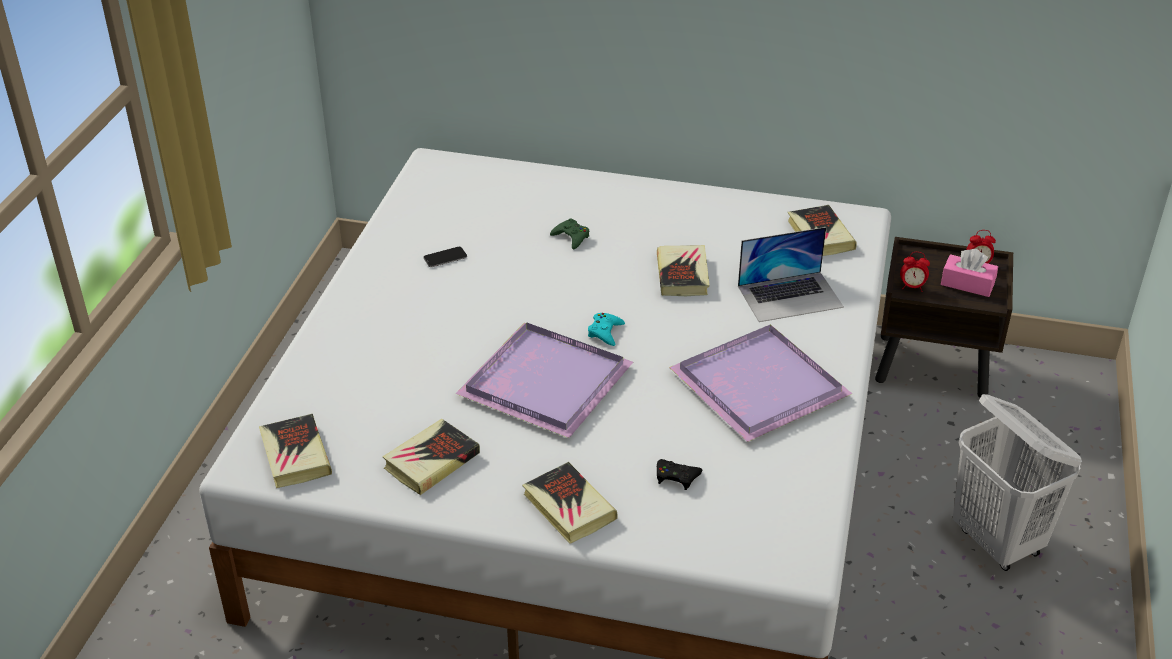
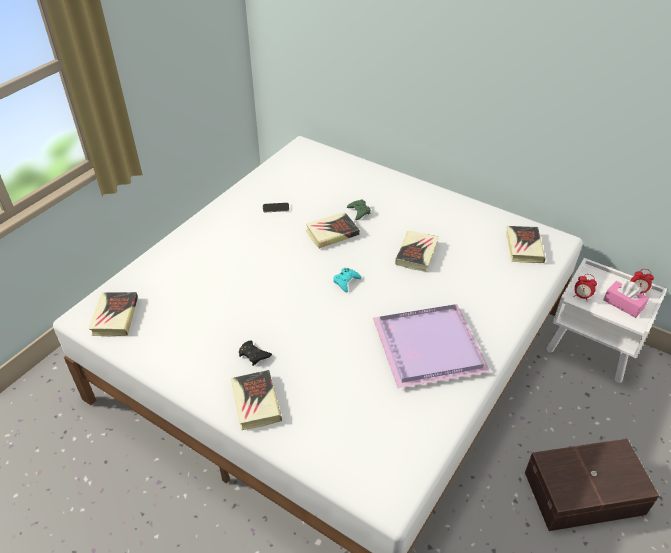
camera: 20 degrees right, 5 degrees up
(431, 461) = (190, 343): book -> book (332, 233)
(544, 380) = (290, 305): purple tray -> none
(676, 477) = (338, 400): black game controller -> black game controller (253, 355)
(790, 296) = (482, 286): laptop -> none
(934, 366) = (592, 350): brown nightstand -> white nightstand
(997, 541) = (585, 494): white laundry basket -> brown storage box

